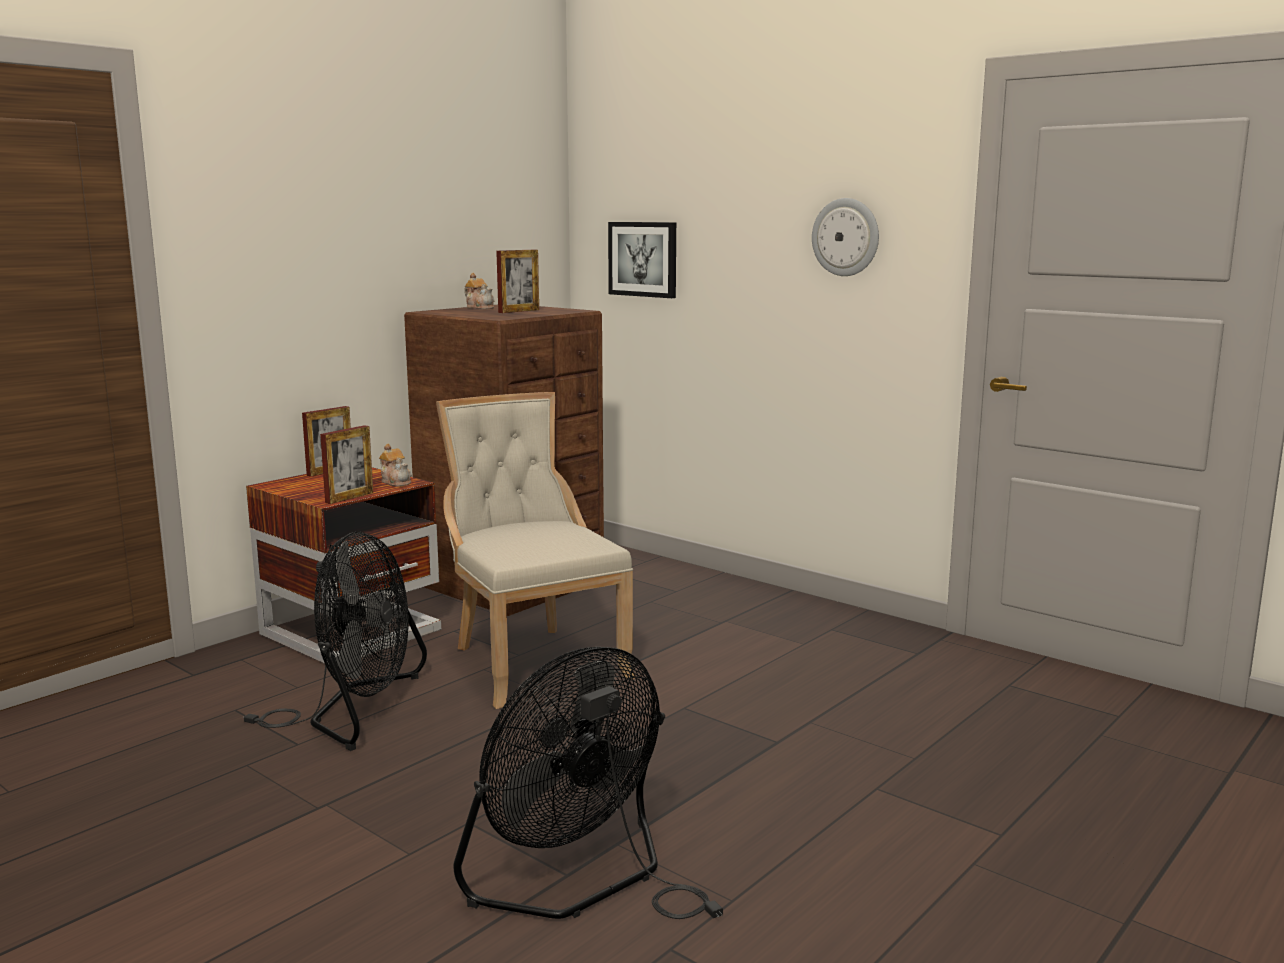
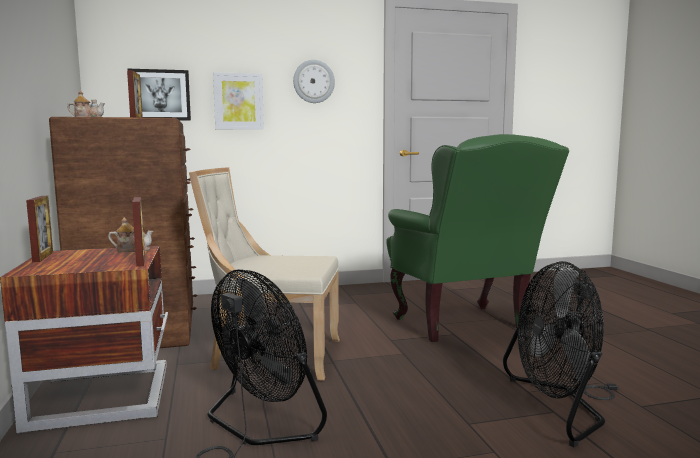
camera: 55 degrees left, 5 degrees down
(735, 270) = (238, 101): none -> picture
(822, 746) = (468, 328): none -> green armchair

